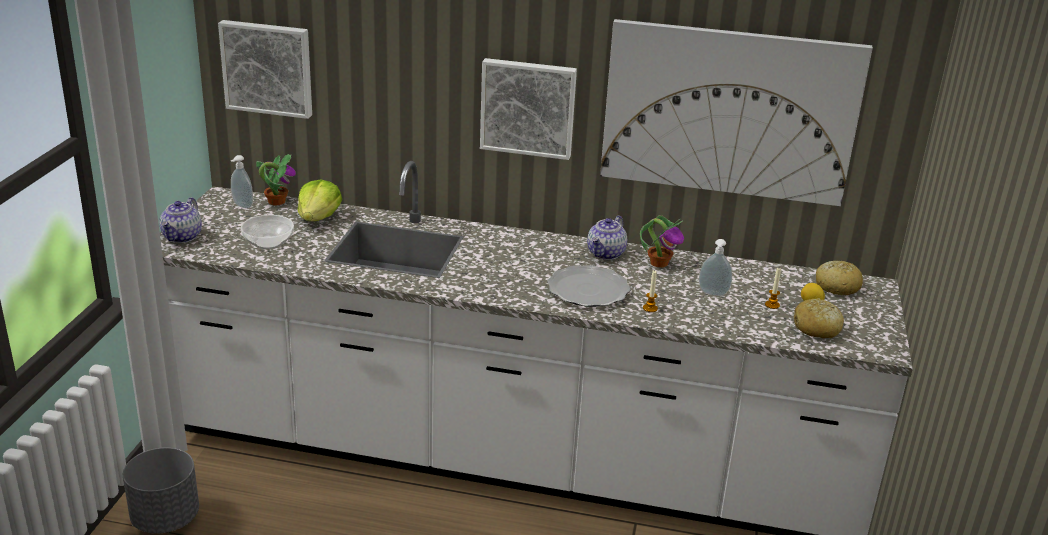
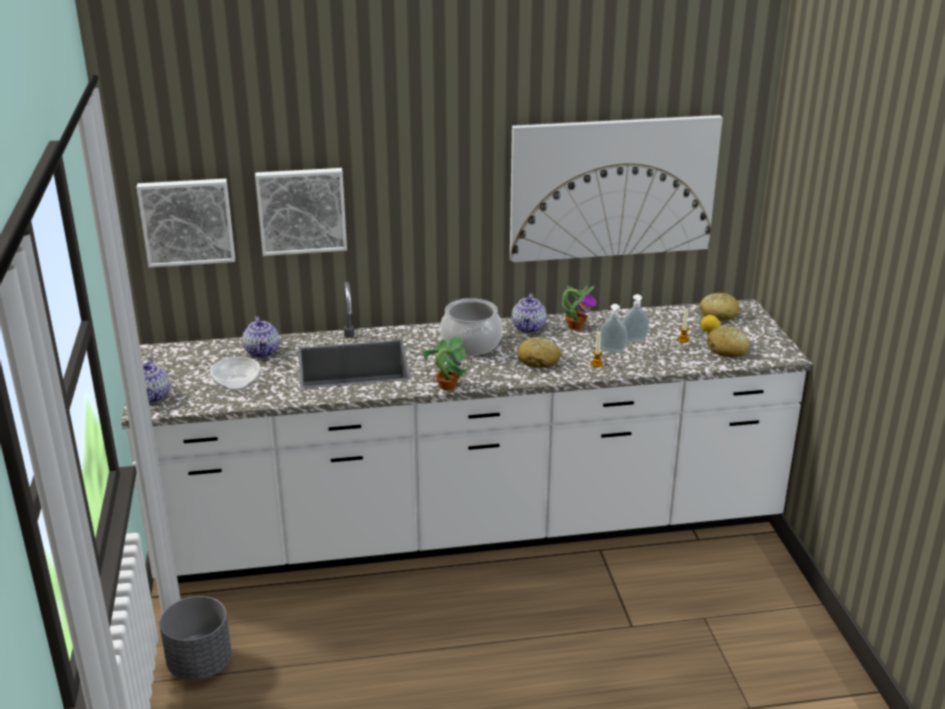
camera: 20 degrees left, 0 degrees up
(241, 206) = (182, 357): soap dispenser -> soap dispenser (612, 351)
(276, 201) = (210, 346): potted plant -> potted plant (447, 386)
(319, 218) = (263, 352): lettuce -> teapot
(528, 107) = (441, 214): picture -> picture (301, 210)
(530, 256) = (470, 343): none -> cooking pot
(588, 290) = (538, 360): plate -> bread

